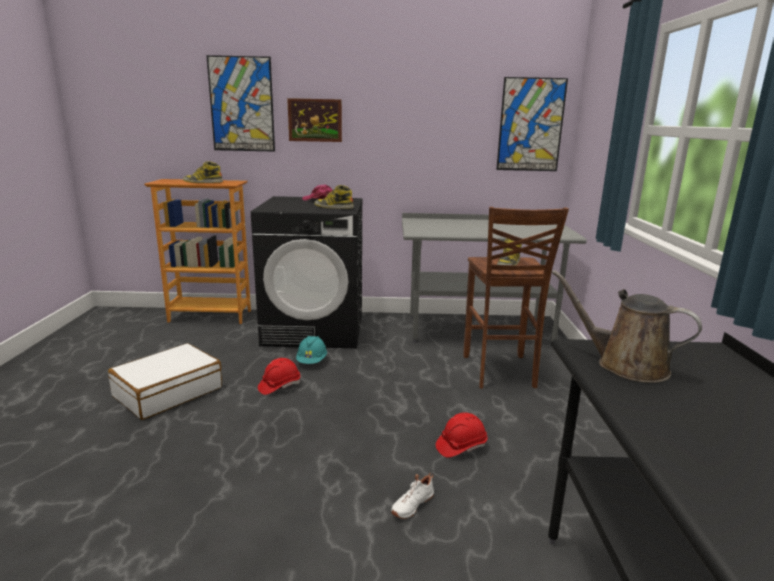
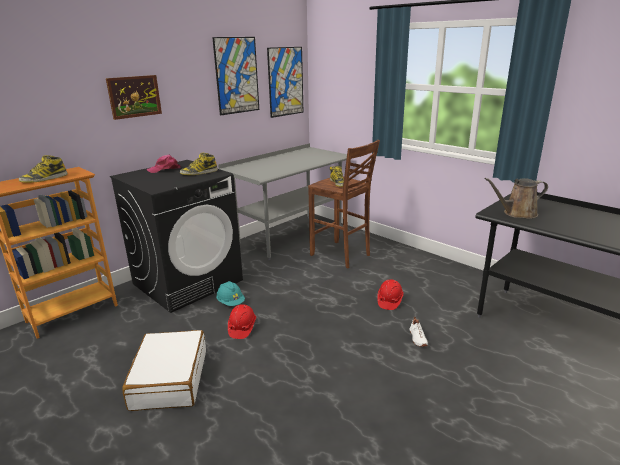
camera: 45 degrees left, 5 degrees up
(241, 104) = (57, 89): picture -> picture (237, 75)

